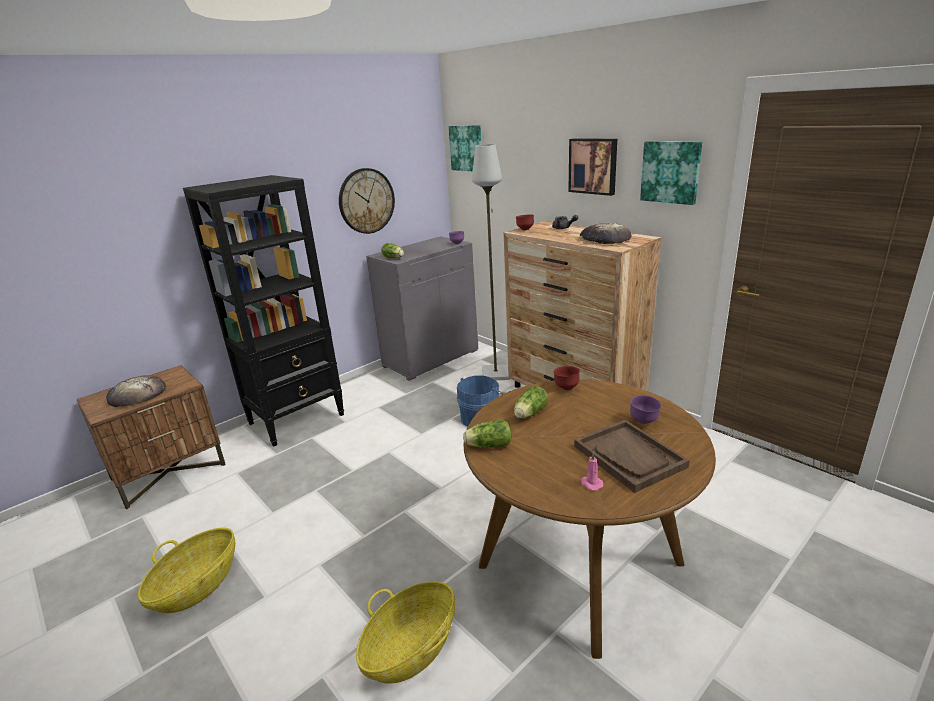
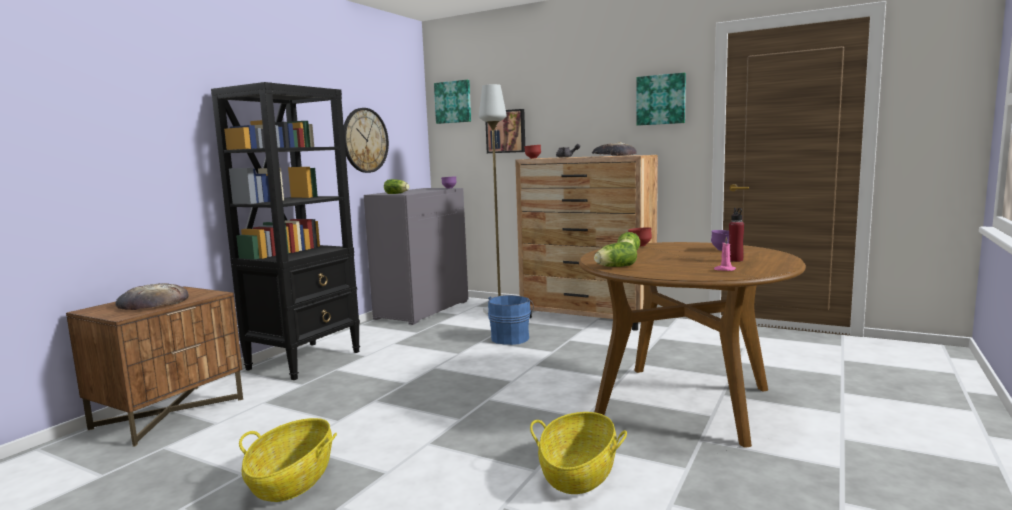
camera: 20 degrees left, 15 degrees down
(593, 166) = (588, 103): picture -> picture (506, 131)
(629, 456) = (735, 260): brown tray -> red bottle

